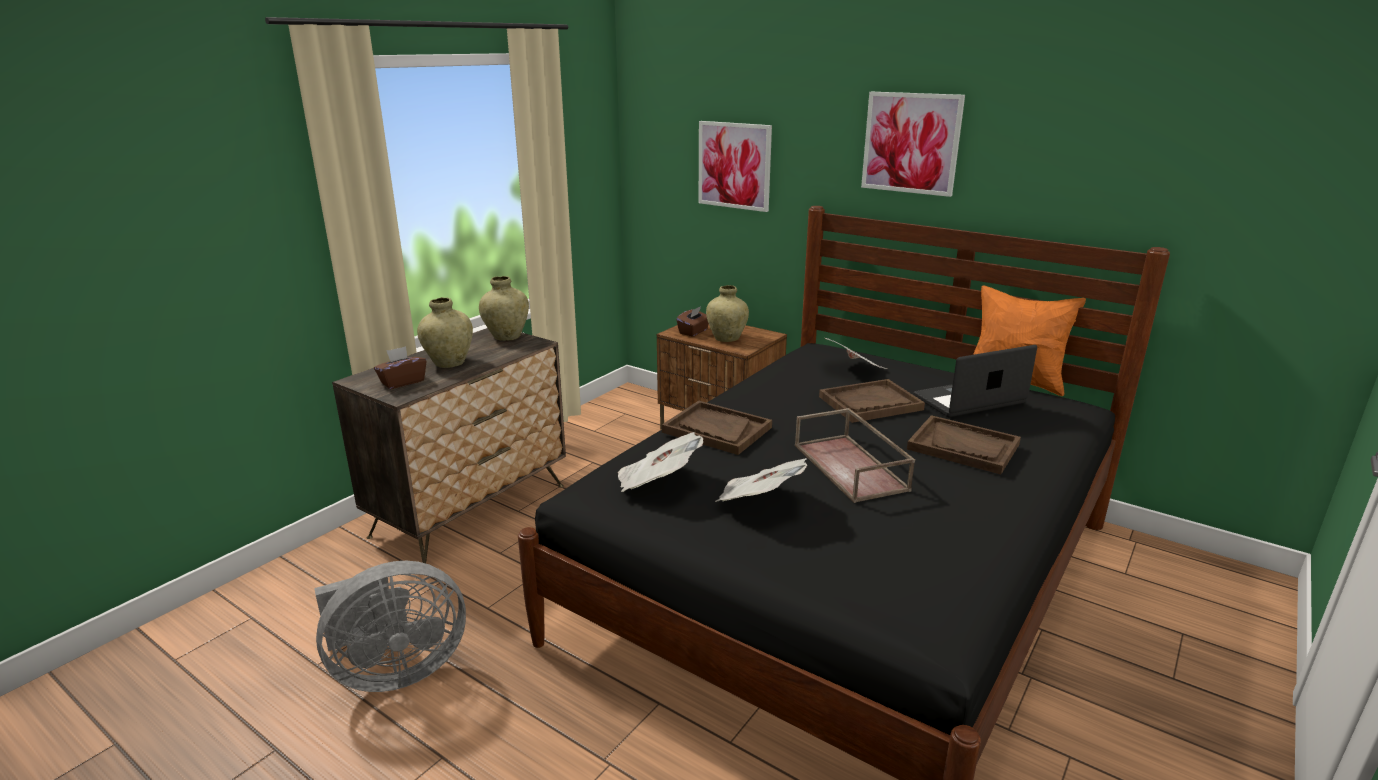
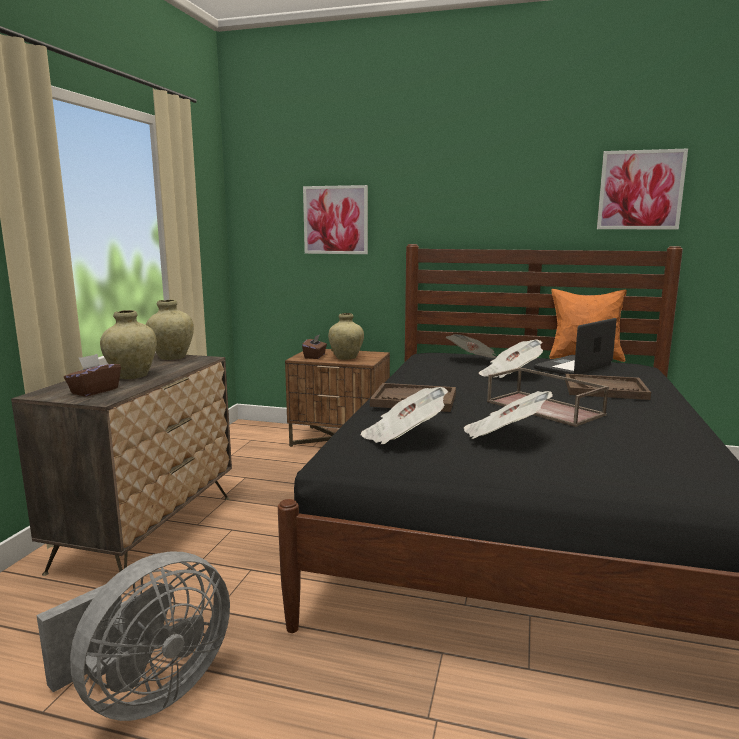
camera: 20 degrees left, 10 degrees down
(870, 403) = (509, 375): brown tray -> newspaper
(911, 143) = (484, 190): picture -> picture (640, 190)

